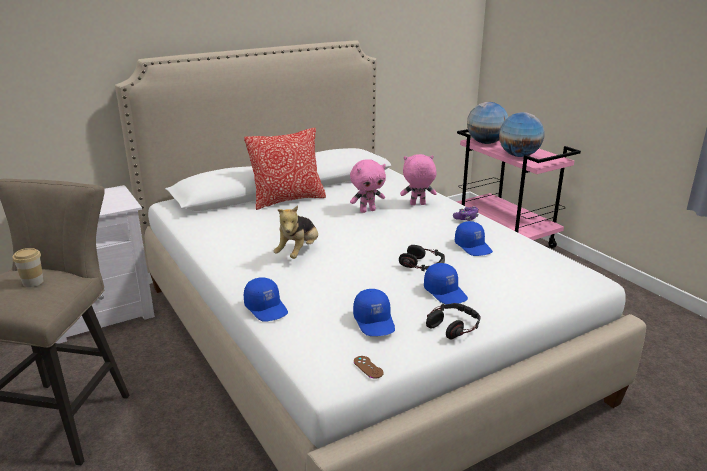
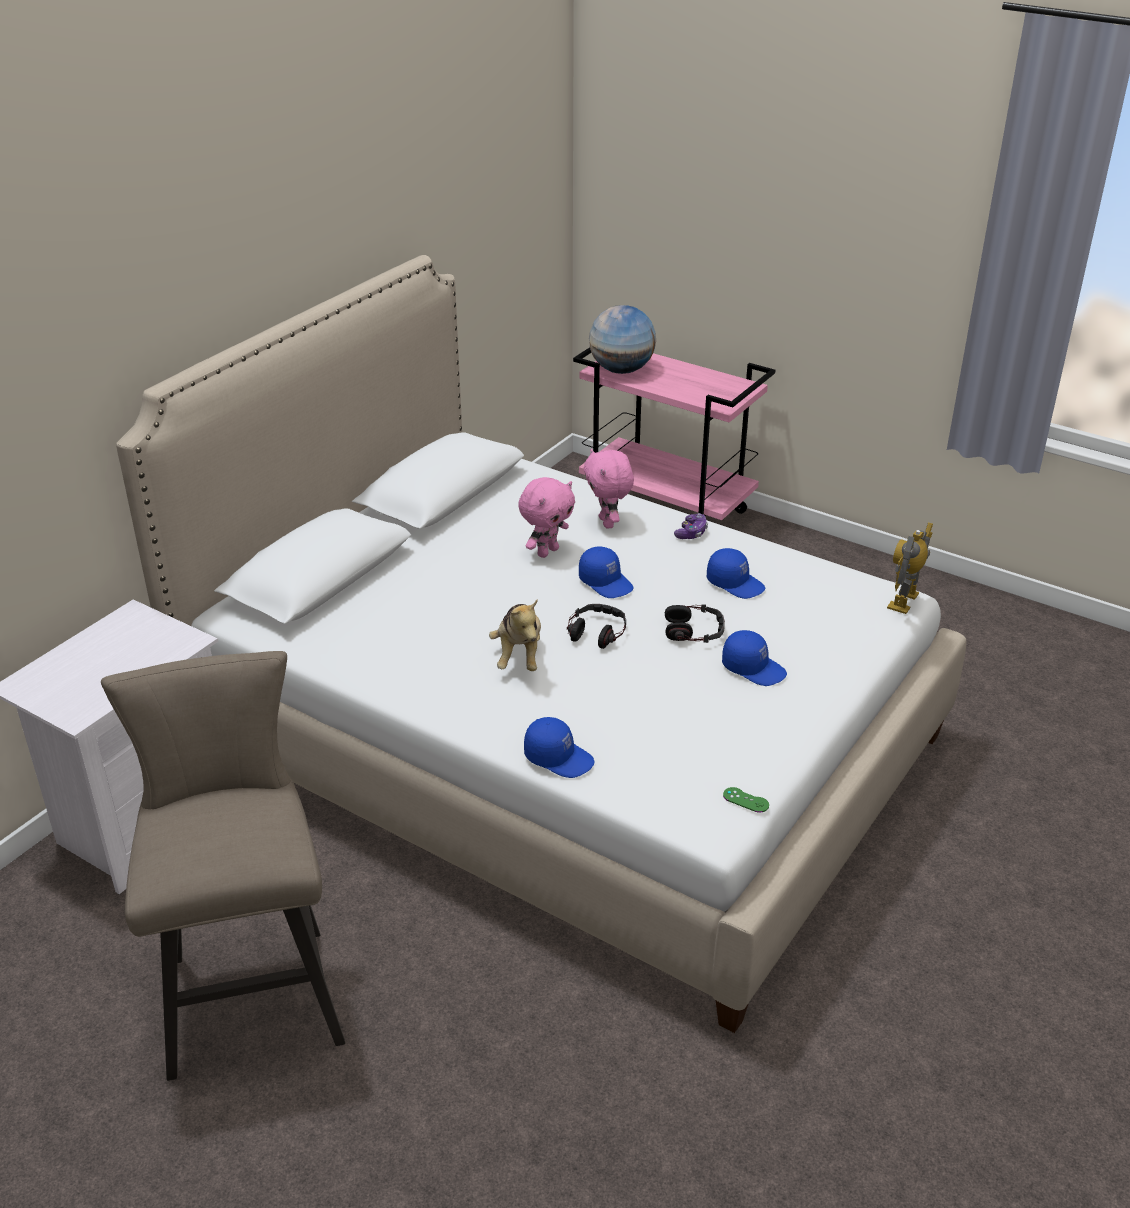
camera: 25 degrees left, 10 degrees up
(33, 282) = (232, 820): cup -> none
(288, 200) = (412, 559): pillow -> none
(368, 367) = (746, 800): brown game controller -> green game controller
(375, 322) = (709, 737): blue cap -> blue cap (606, 582)
(417, 204) = (608, 523): pink plush toy -> pink plush toy turned 75 degrees counterclockwise
(452, 326) = (796, 715): headphones -> headphones (596, 632)
(518, 155) = (687, 390): globe -> none
(593, 281) = (904, 601): none -> toy robot

